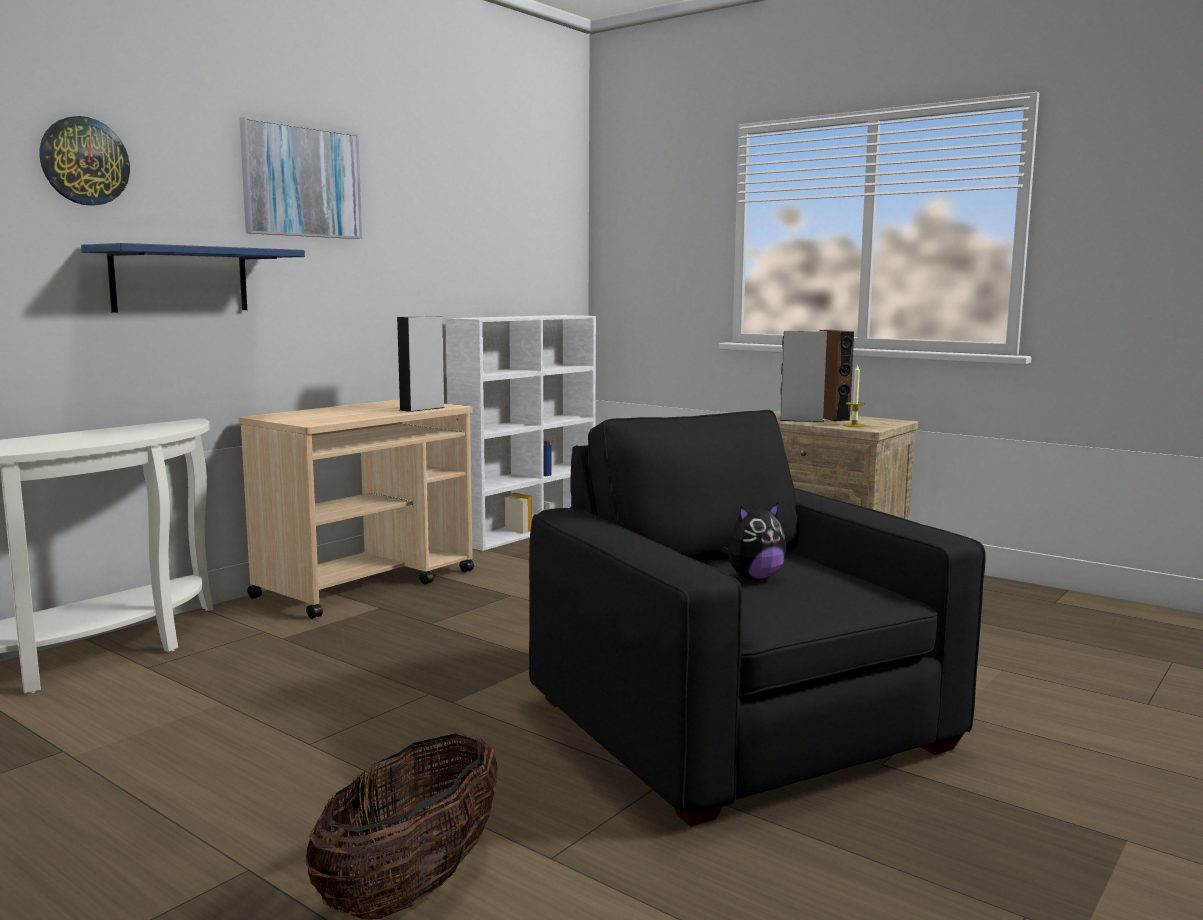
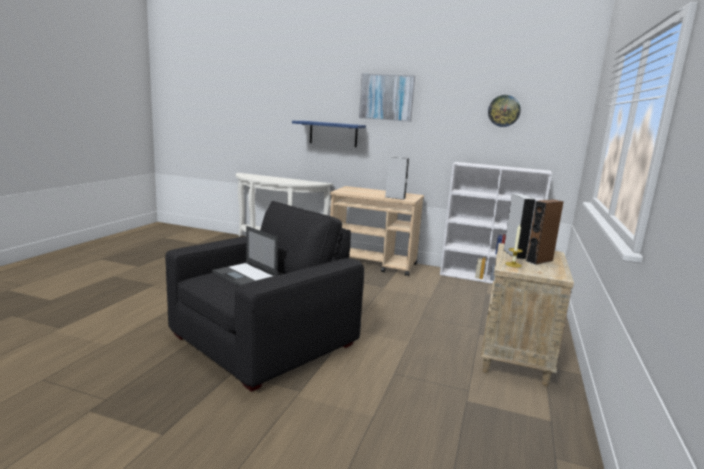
camera: 70 degrees right, 5 degrees up
(84, 161) = (307, 93): wall clock -> wall clock (504, 111)
(412, 887) = (142, 302): basket -> none
(753, 578) = (245, 275): plush toy -> laptop

